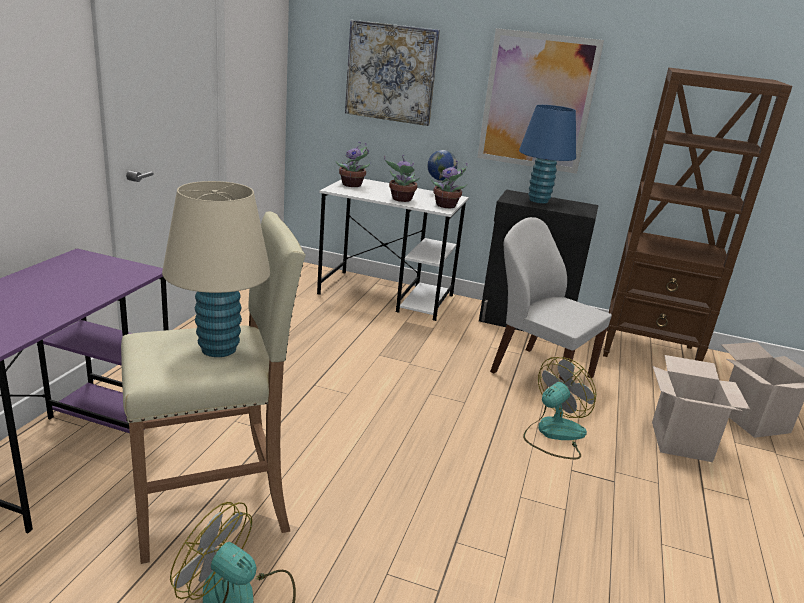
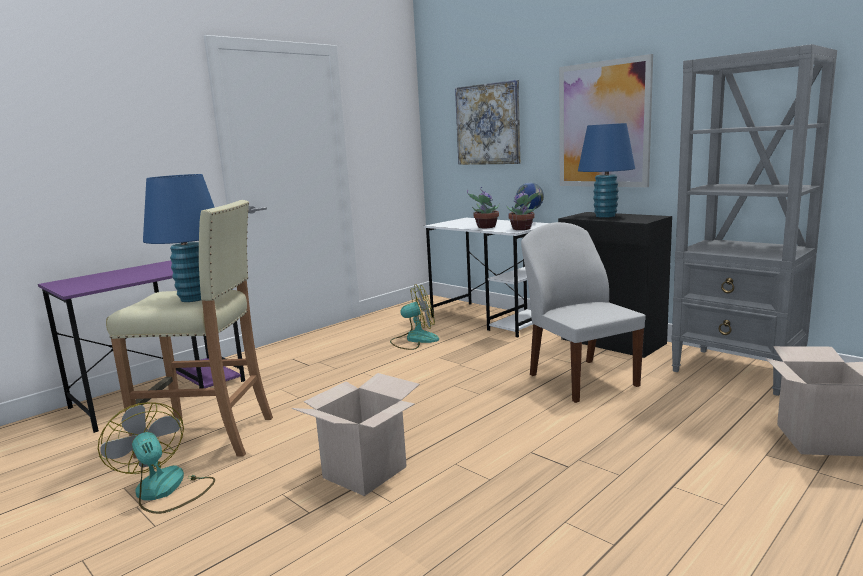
camera: 30 degrees right, 10 degrees down
(218, 349) = (193, 298): beige table lamp -> blue table lamp
(353, 185) = (458, 221): potted plant -> none
(553, 434) = (543, 424): fan -> fan (414, 340)
(649, 352) = (738, 371): brown bookcase -> grey bookcase
(681, 441) = (690, 446): cardboard box -> cardboard box (365, 472)

